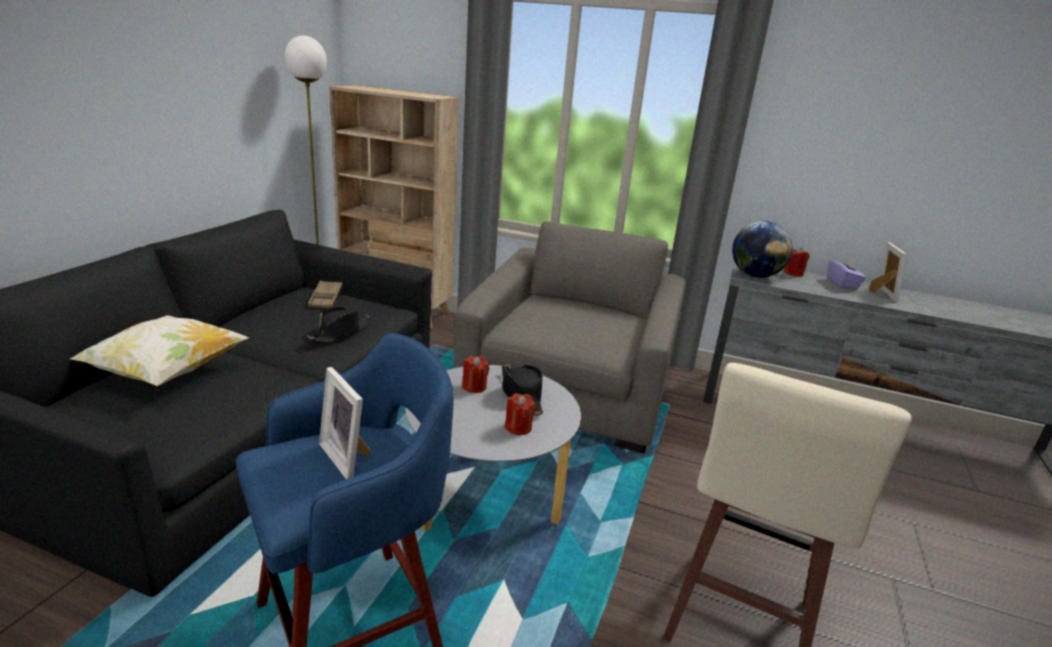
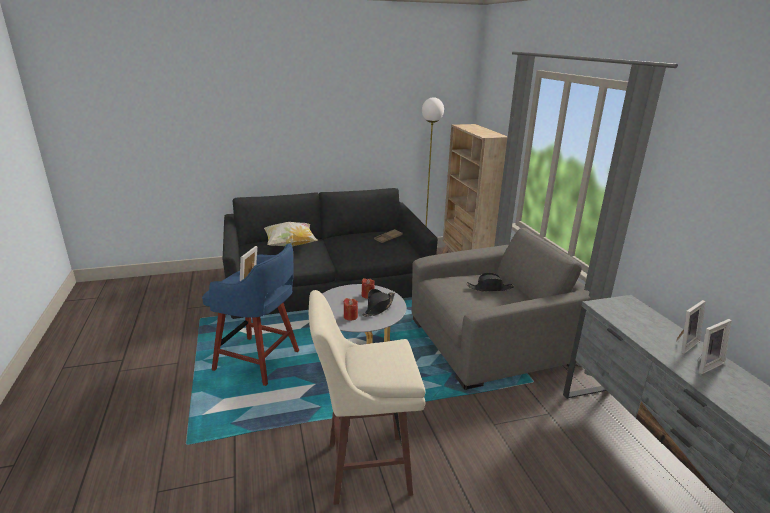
camera: 55 degrees right, 0 degrees up
(340, 332) = (368, 254): black hat -> black hat (490, 288)
(755, 276) = (609, 308): globe -> none
(793, 273) = (655, 320): red candle -> none
(842, 284) = (683, 344): purple tissue box -> picture frame

